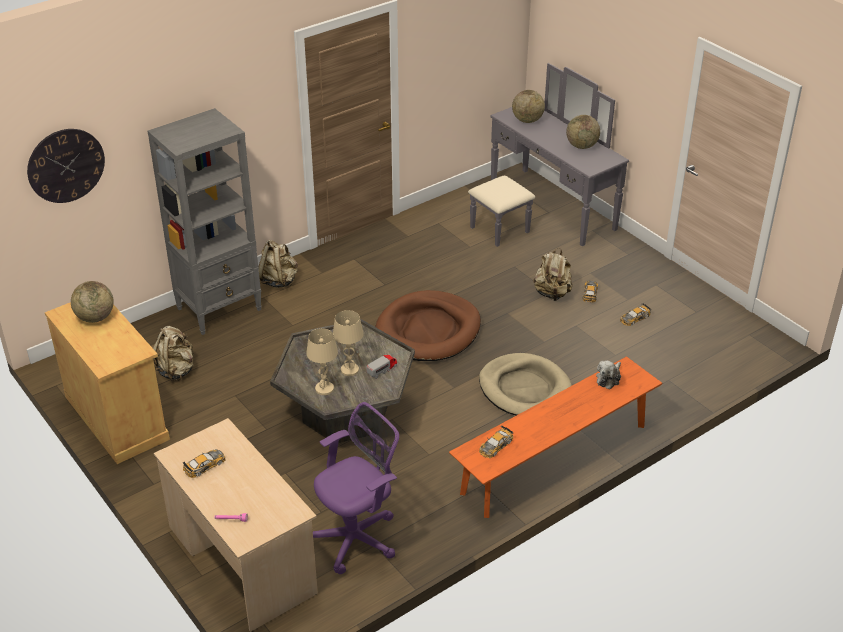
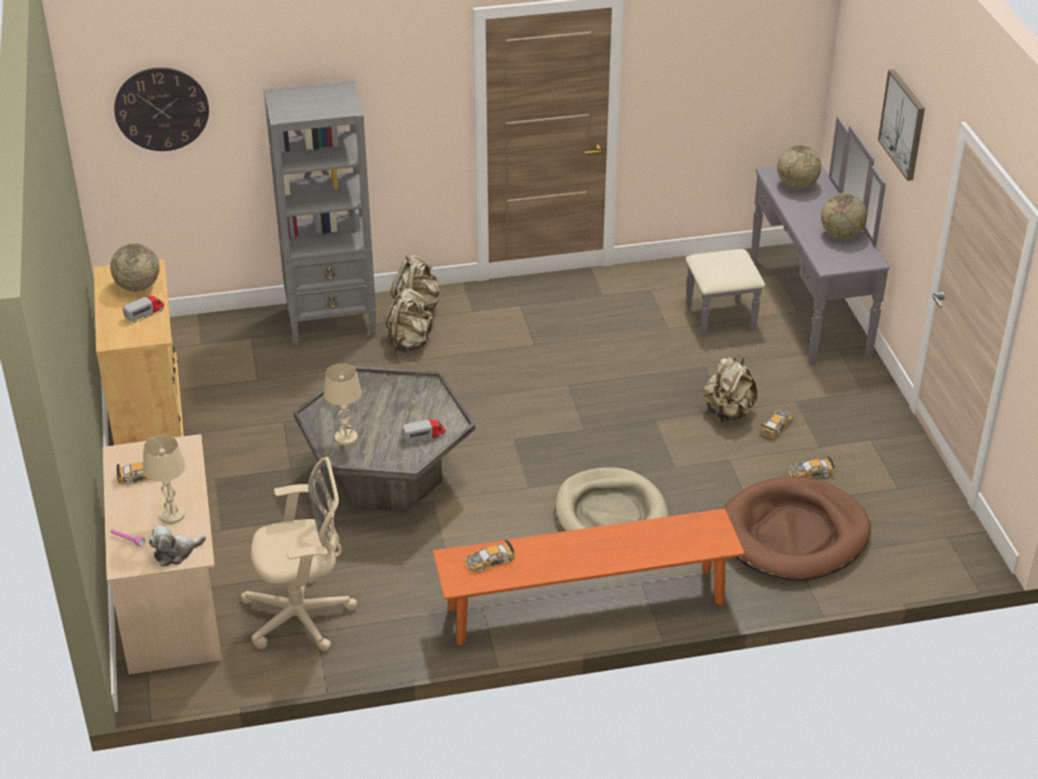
camera: 25 degrees right, 0 degrees up
(117, 337) = (145, 313): none -> toy truck
(176, 370) = (241, 376): beige backpack -> beige backpack (410, 342)
(349, 370) = (388, 425): beige table lamp -> beige table lamp (172, 515)
(356, 537) = (303, 616): purple office chair -> beige office chair
(428, 330) = (547, 413): brown dog bed -> brown dog bed (793, 534)
(609, 378) = (681, 527): plush toy -> plush toy (176, 553)
(626, 53) = (903, 124): none -> picture

